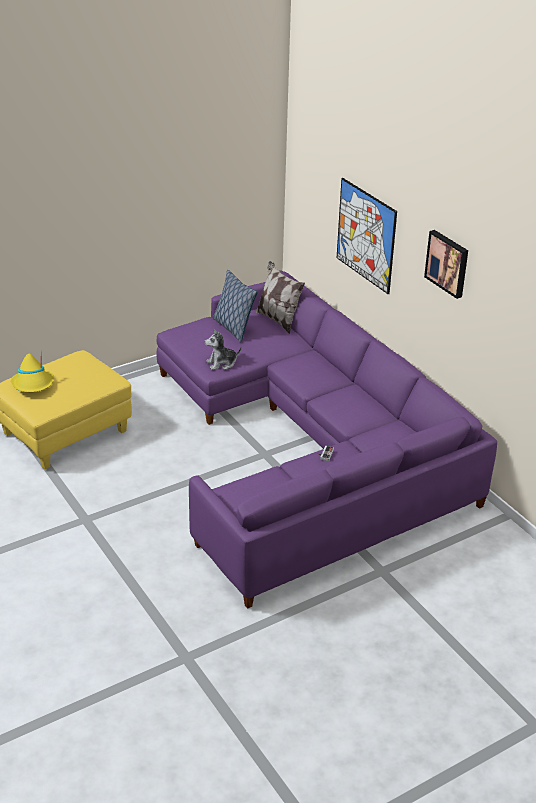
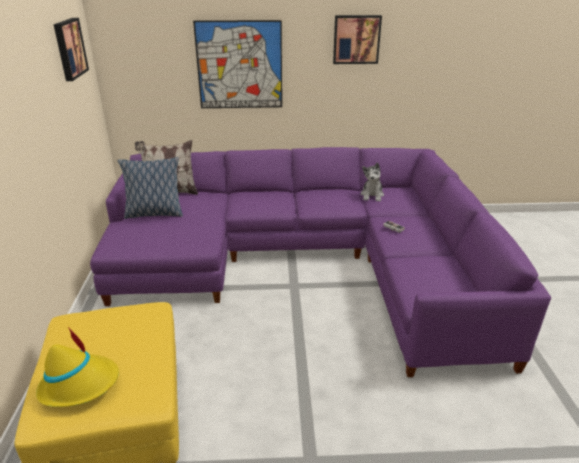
camera: 60 degrees left, 5 degrees down
(221, 363) = (199, 237): plush toy -> plush toy (372, 195)
(233, 168) = (69, 48): none -> picture

